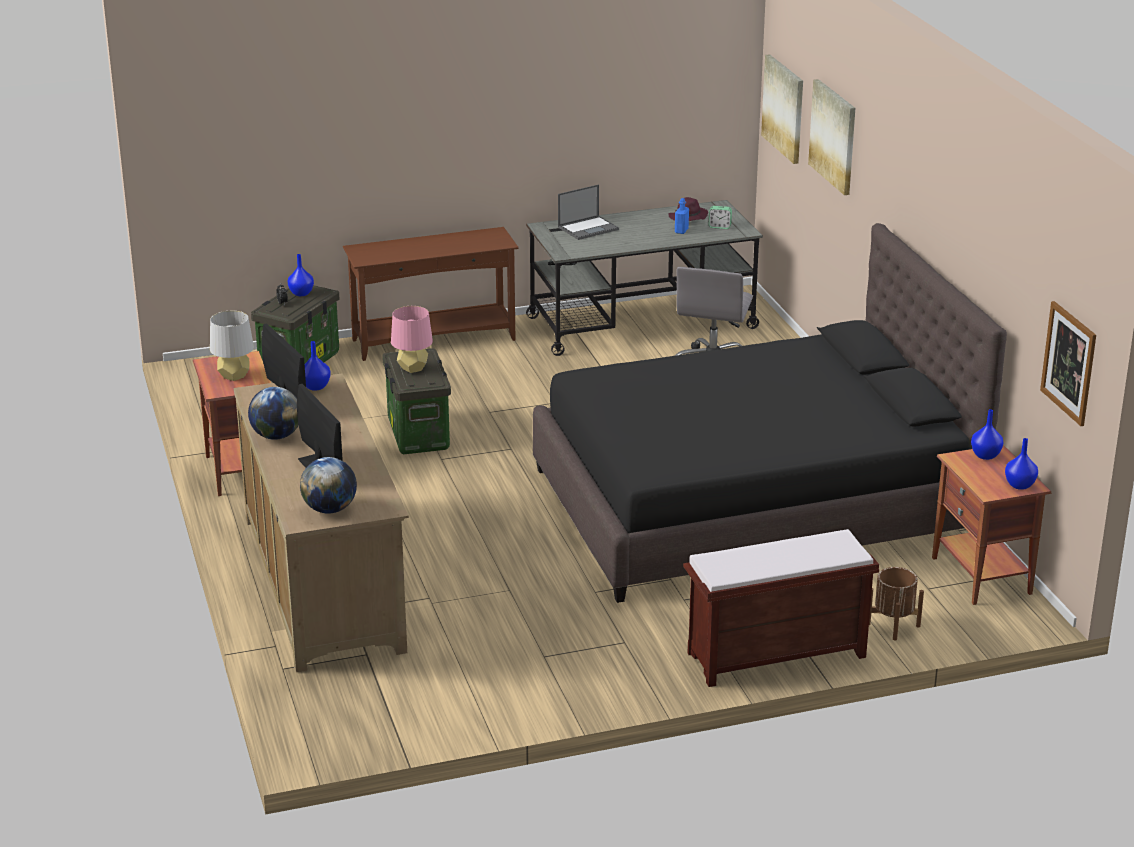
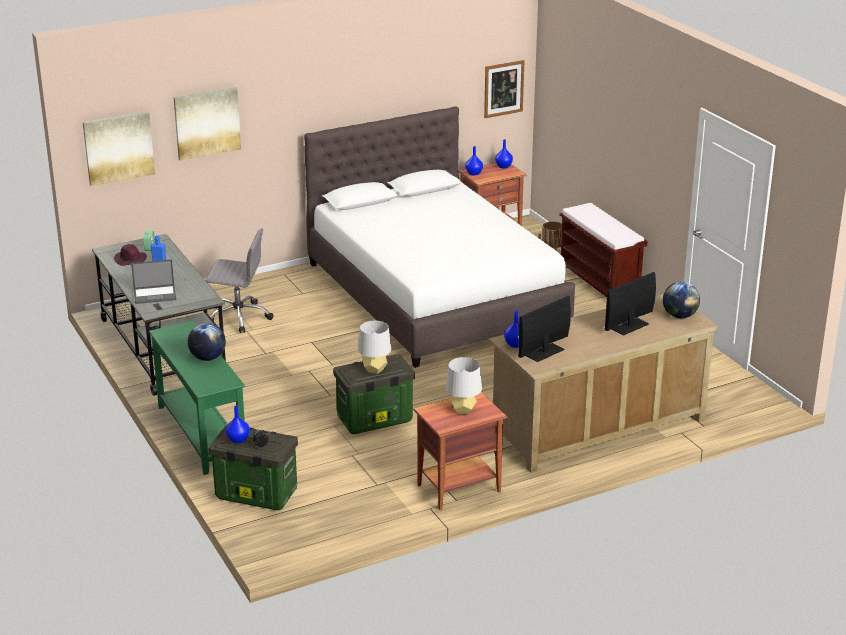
camera: 100 degrees left, 0 degrees up
(276, 436) = (596, 347): globe -> globe (208, 358)
(412, 368) = (375, 370): pink table lamp -> grey table lamp
(434, 339) = (201, 434): brown console table -> green console table
(588, 228) = (155, 294): laptop -> laptop turned 120 degrees clockwise
(754, 504) = (435, 294): black bed -> white bed

